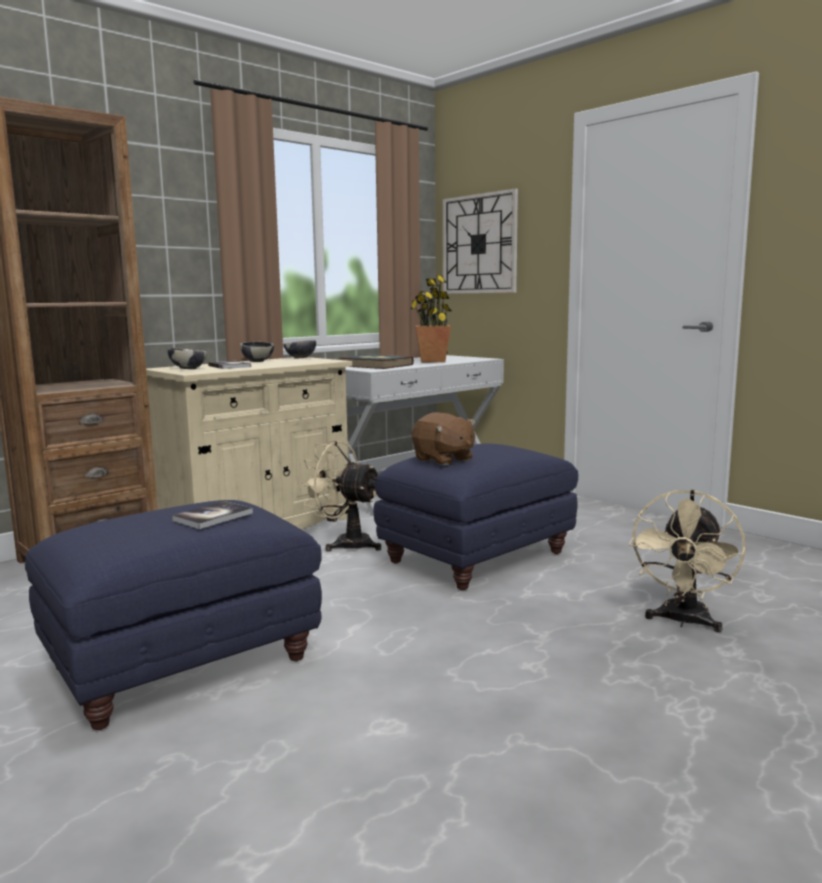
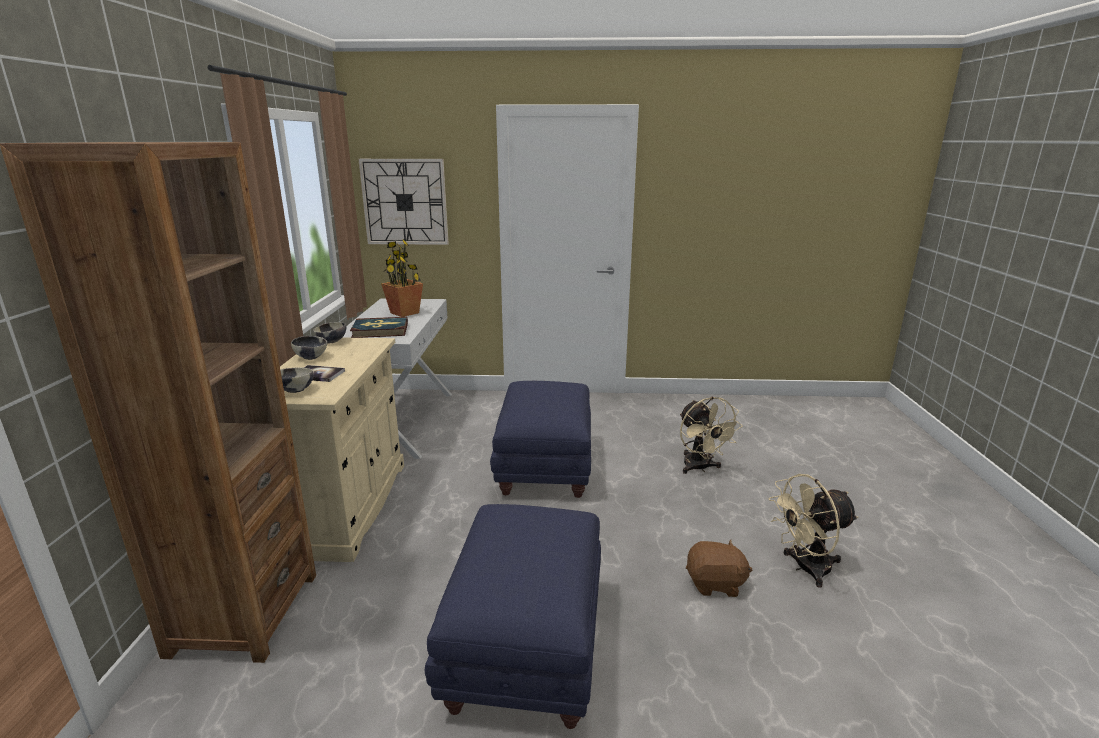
camera: 45 degrees left, 10 degrees up
(213, 517) = (544, 531): book -> none
(345, 543) = (443, 493): beige fan -> beige fan (805, 568)
(443, 460) = (540, 411): brown plush toy -> brown plush toy (715, 584)

